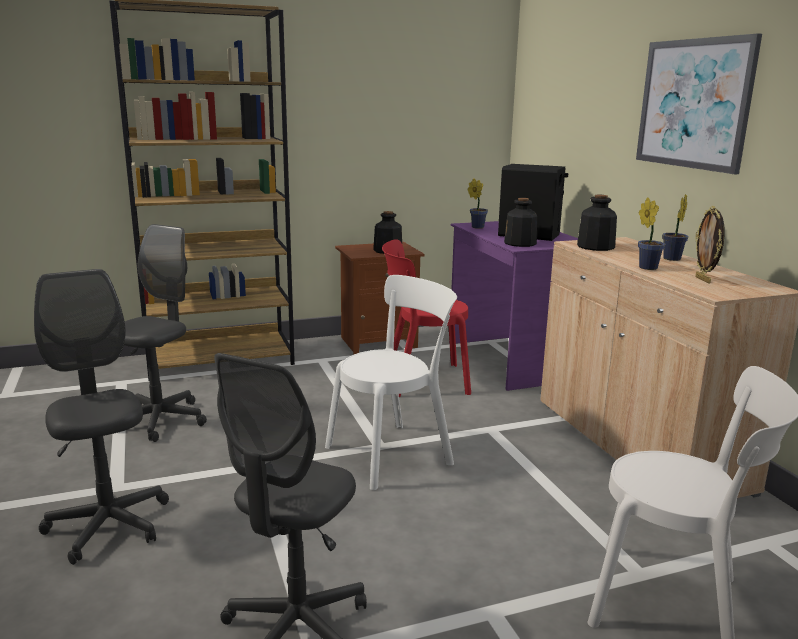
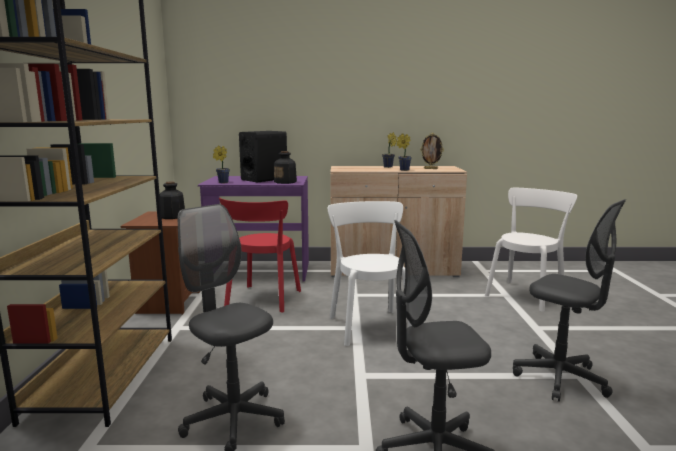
camera: 70 degrees left, 5 degrees down
(595, 247) = (352, 169): bottle -> none
(693, 104) = (366, 87): picture -> none

